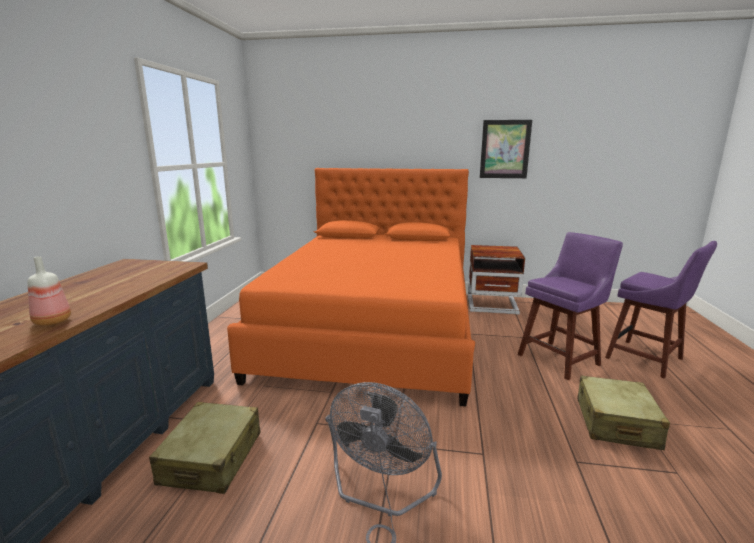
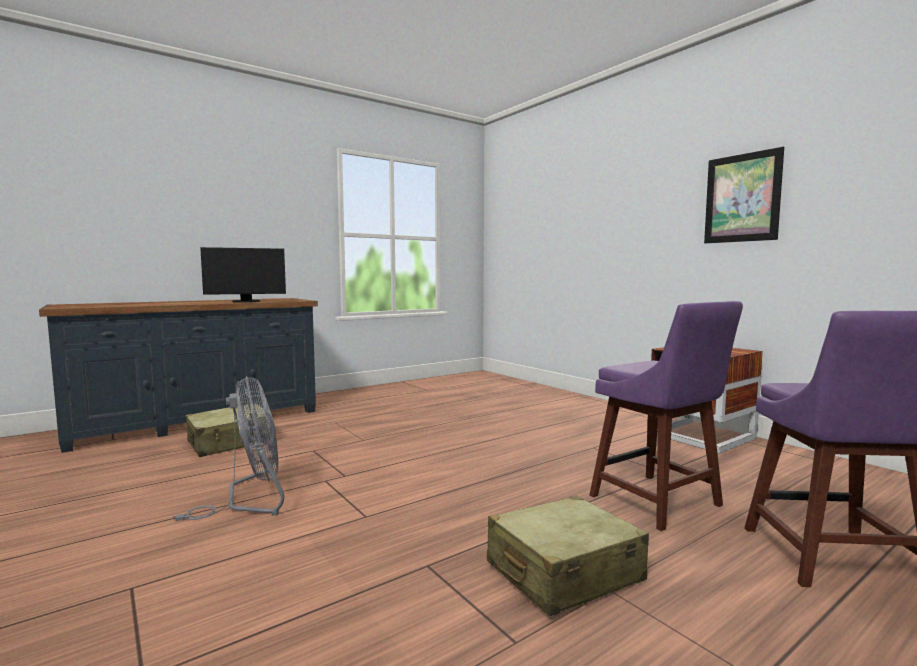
camera: 45 degrees right, 10 degrees down
(53, 321) = (164, 304): bottle -> none
(137, 284) = (246, 302): none -> monitor
(373, 329) = (497, 417): orange bed -> none
(561, 358) = (660, 503): purple chair -> purple chair turned 45 degrees clockwise

